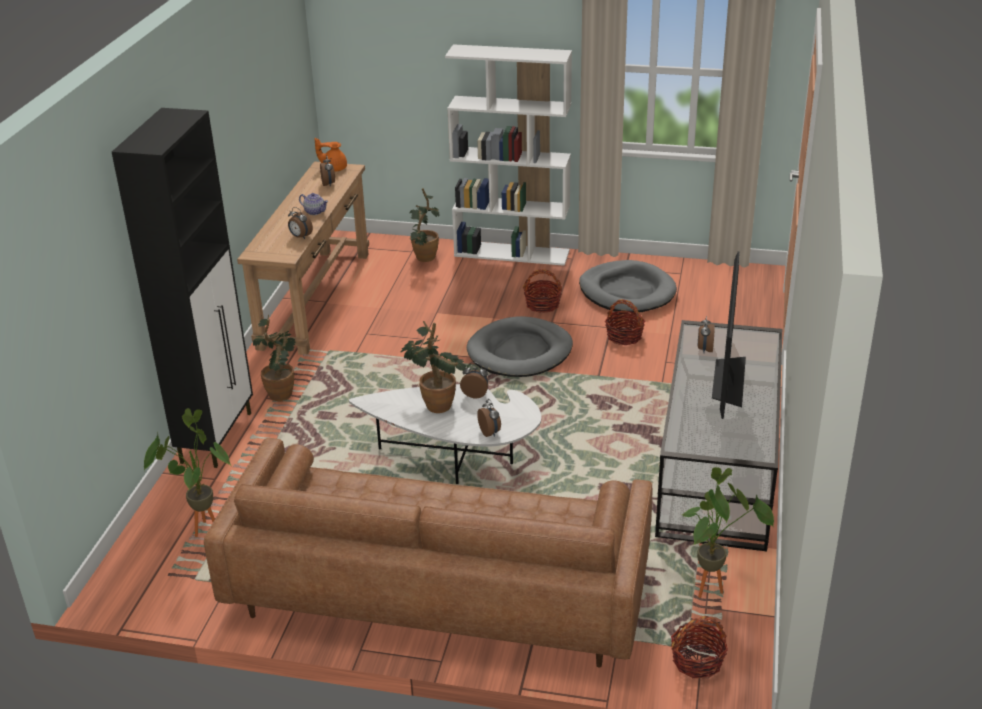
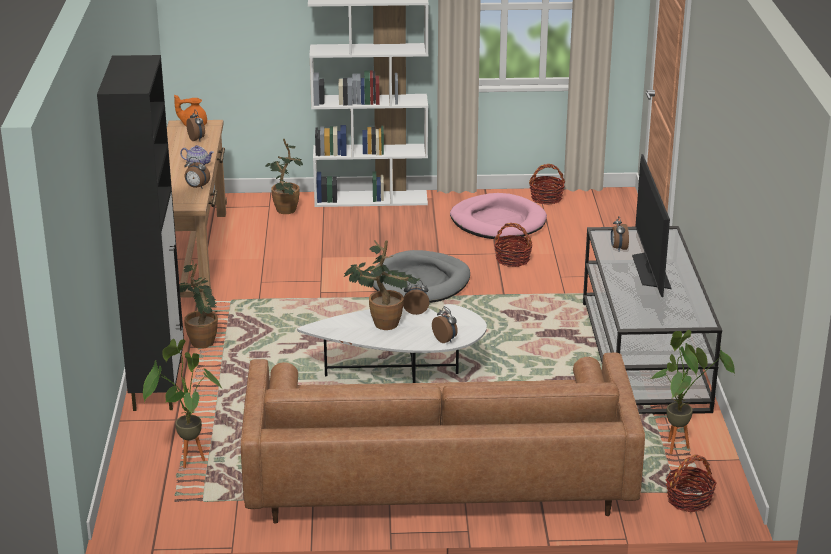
camera: 15 degrees left, 5 degrees down
(542, 305) = (422, 240): basket -> basket (546, 198)
(627, 291) = (498, 222): grey dog bed -> pink dog bed

